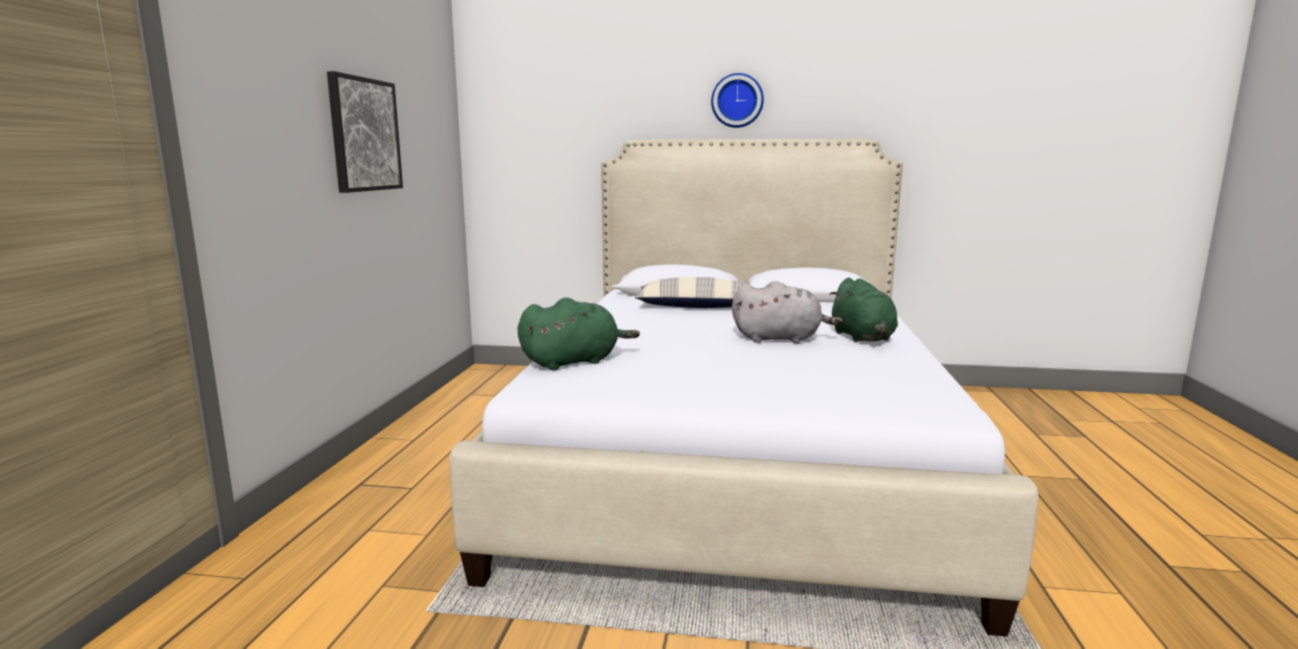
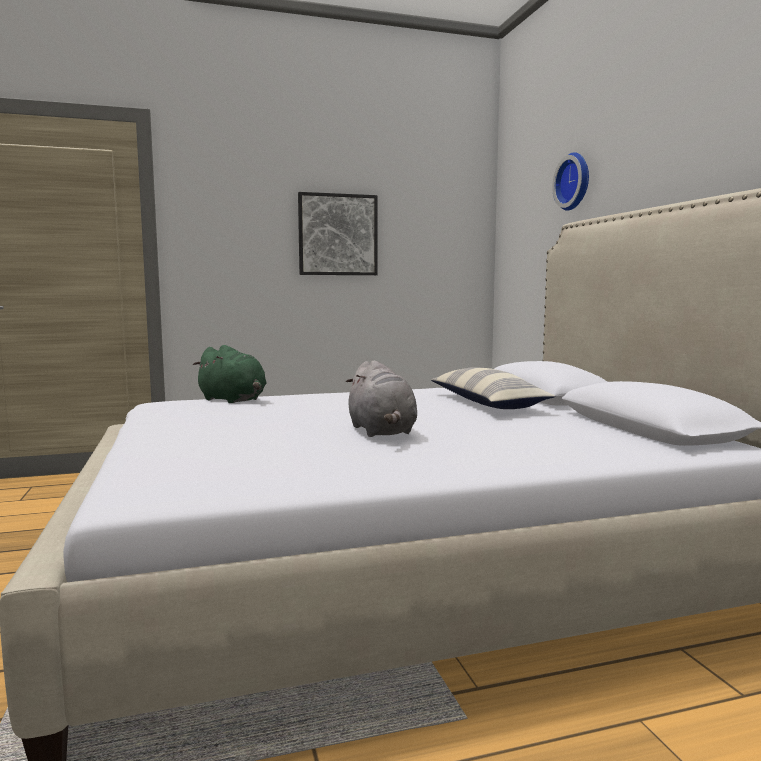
camera: 65 degrees right, 5 degrees down
(737, 101) = (677, 156): wall clock -> wall clock (575, 182)
(863, 338) = (439, 456): green plush toy -> none

